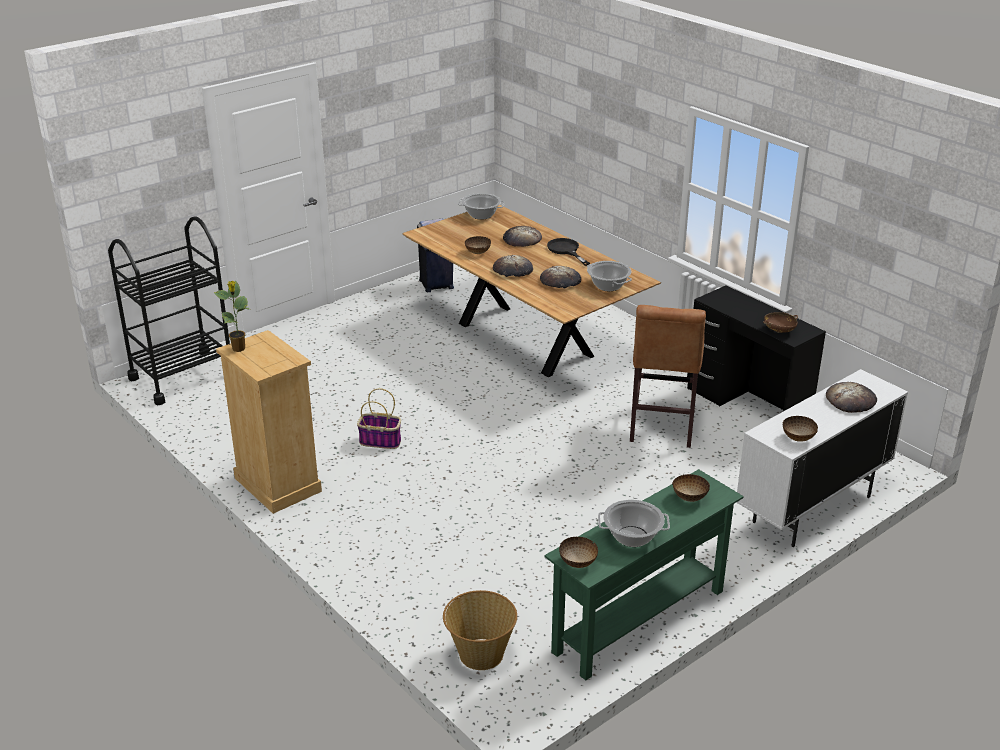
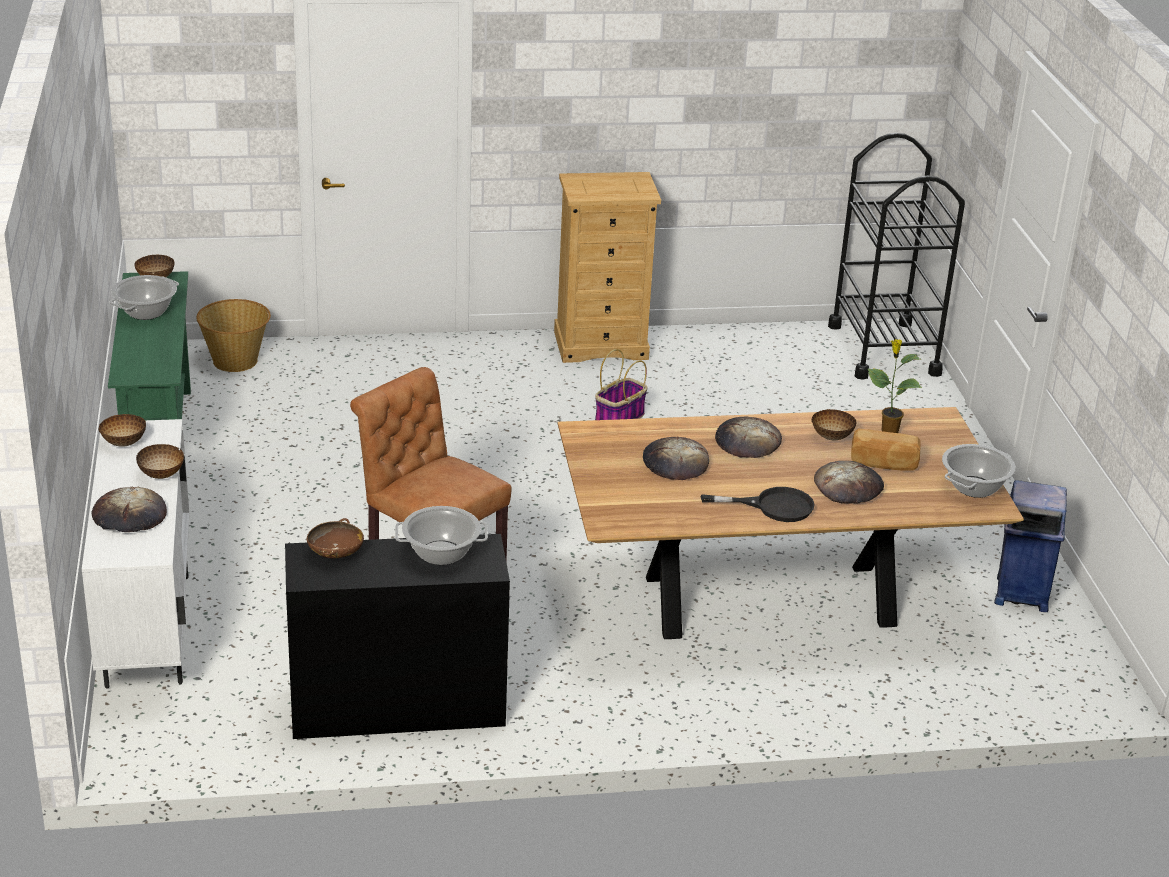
camera: 120 degrees right, 0 degrees up
(239, 349) = (634, 179): potted plant -> potted plant (888, 431)
(487, 236) = (883, 463): none -> bread
(608, 286) = (622, 491): cooking pot -> cooking pot (441, 553)
(690, 497) = (149, 359): bowl -> bowl (161, 475)

